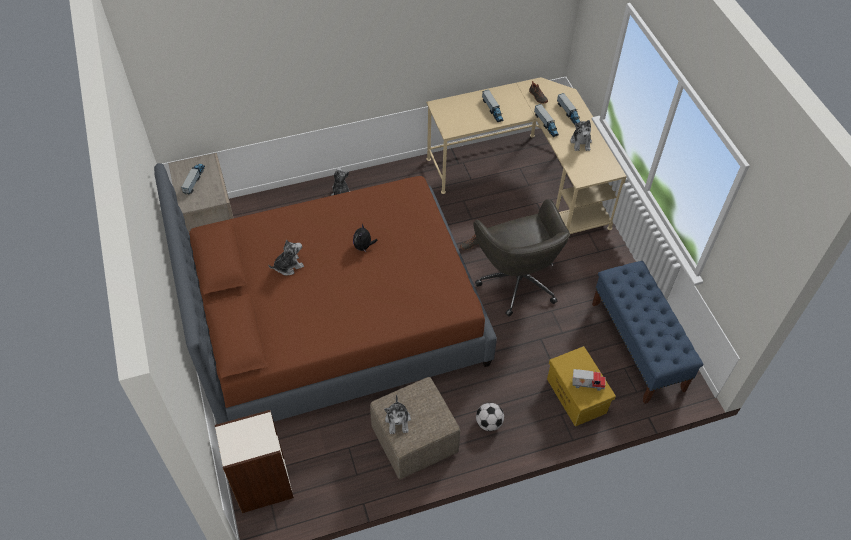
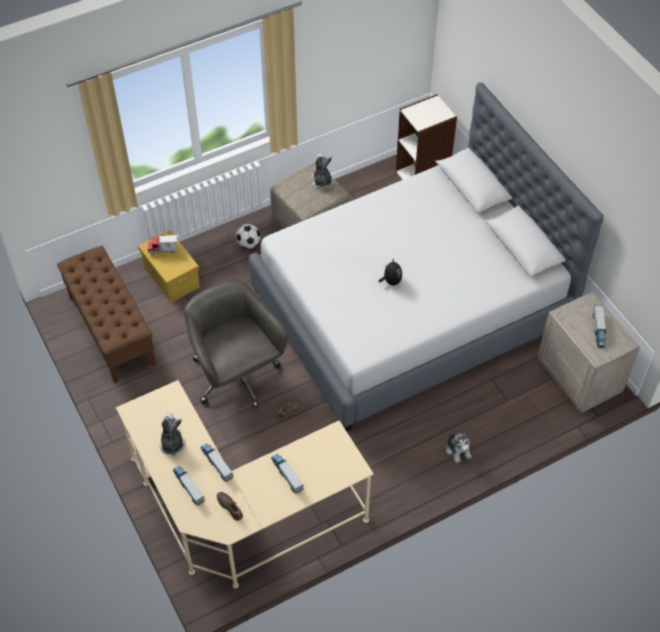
camera: 170 degrees right, 0 degrees up
(288, 266) = (456, 251): plush toy -> none
(336, 319) = (411, 307): brown bed -> grey bed
(637, 346) = (111, 330): blue bench -> brown bench

